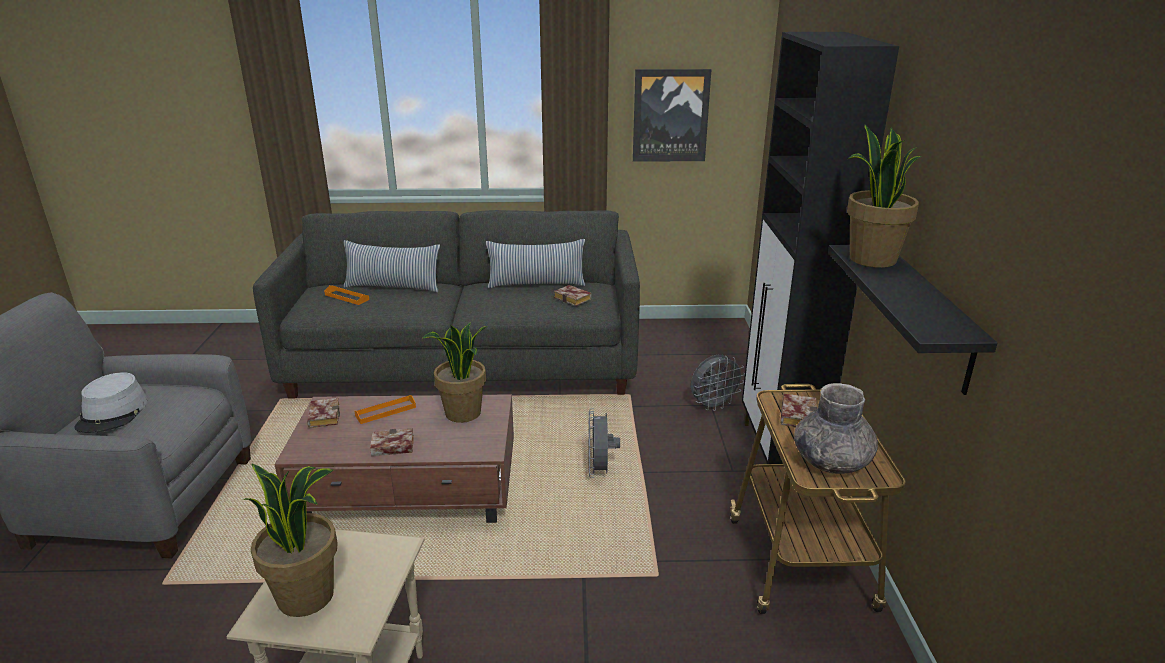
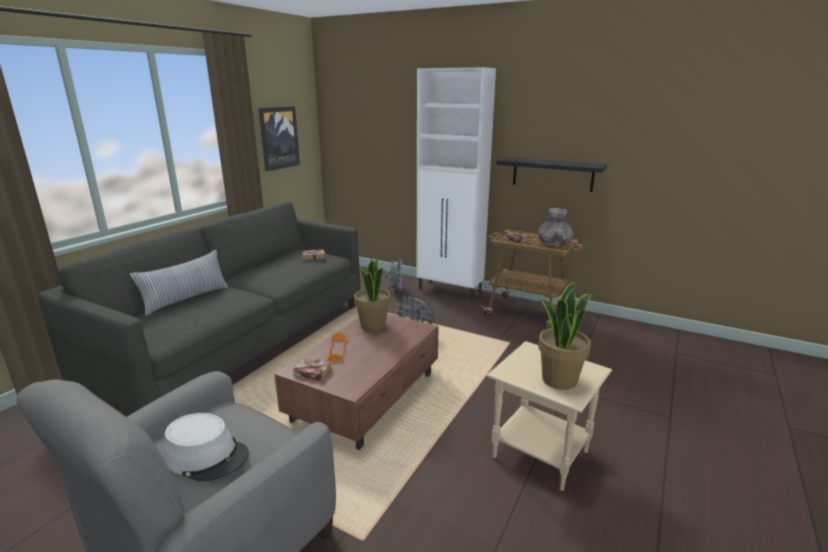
camera: 60 degrees left, 5 degrees down
(347, 297) = (172, 316): orange tray -> none
(391, 447) = (385, 355): book -> none
(536, 284) = (273, 261): pillow -> none
(778, 454) = (450, 291): black cabinet -> white cabinet
(871, 259) = (520, 160): potted plant -> none

